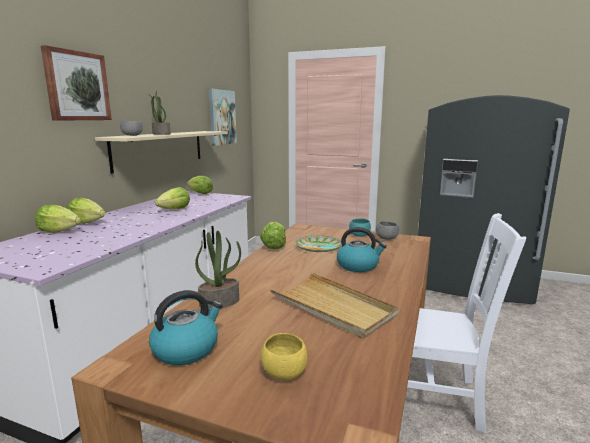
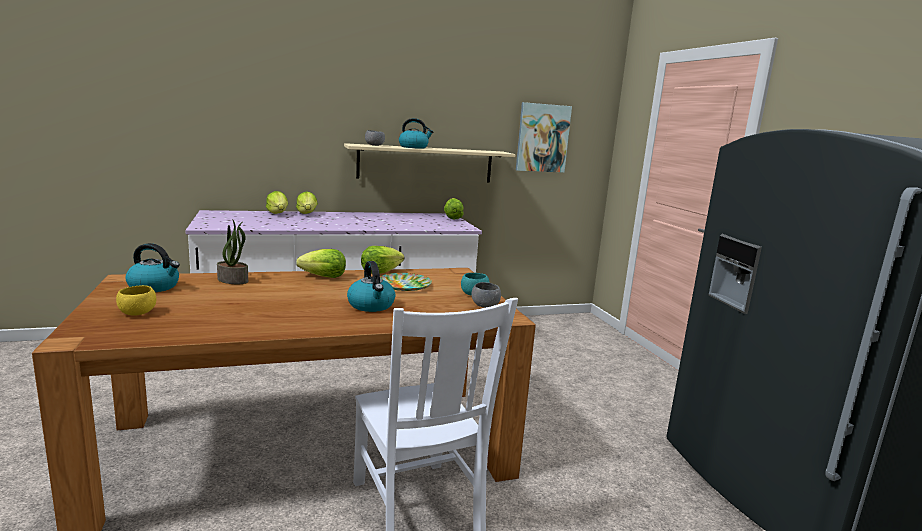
camera: 50 degrees right, 0 degrees up
(77, 86) = (332, 98): picture -> none
(161, 134) = (414, 147): potted plant -> kettle
(175, 210) = (381, 222): lettuce -> lettuce (324, 277)
(332, 307) = (258, 310): beige tray -> none

